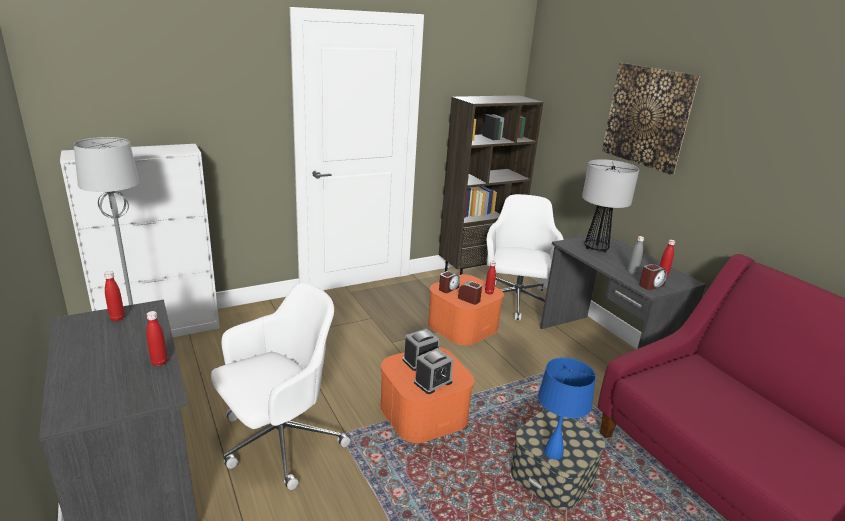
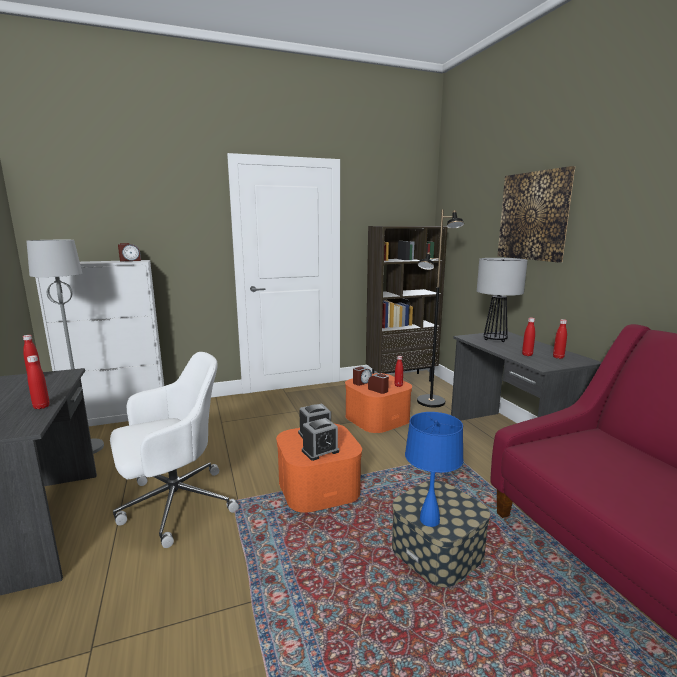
camera: 10 degrees right, 10 degrees down
(515, 303) = (431, 402): white office chair -> black floor lamp
(632, 272) = (527, 355): grey bottle -> red bottle
(651, 285) = (544, 363): alarm clock -> alarm clock (130, 260)

